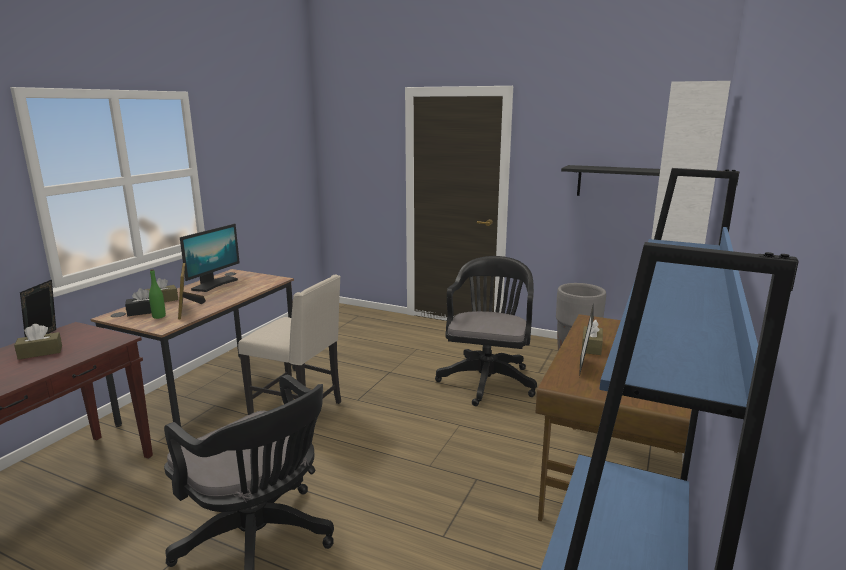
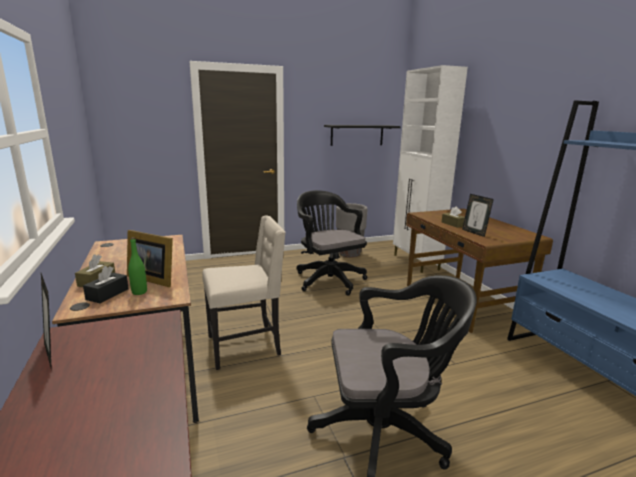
camera: 45 degrees left, 0 degrees up
(40, 352) = (100, 365): brown tissue box -> none
(214, 284) = (116, 255): monitor -> none

